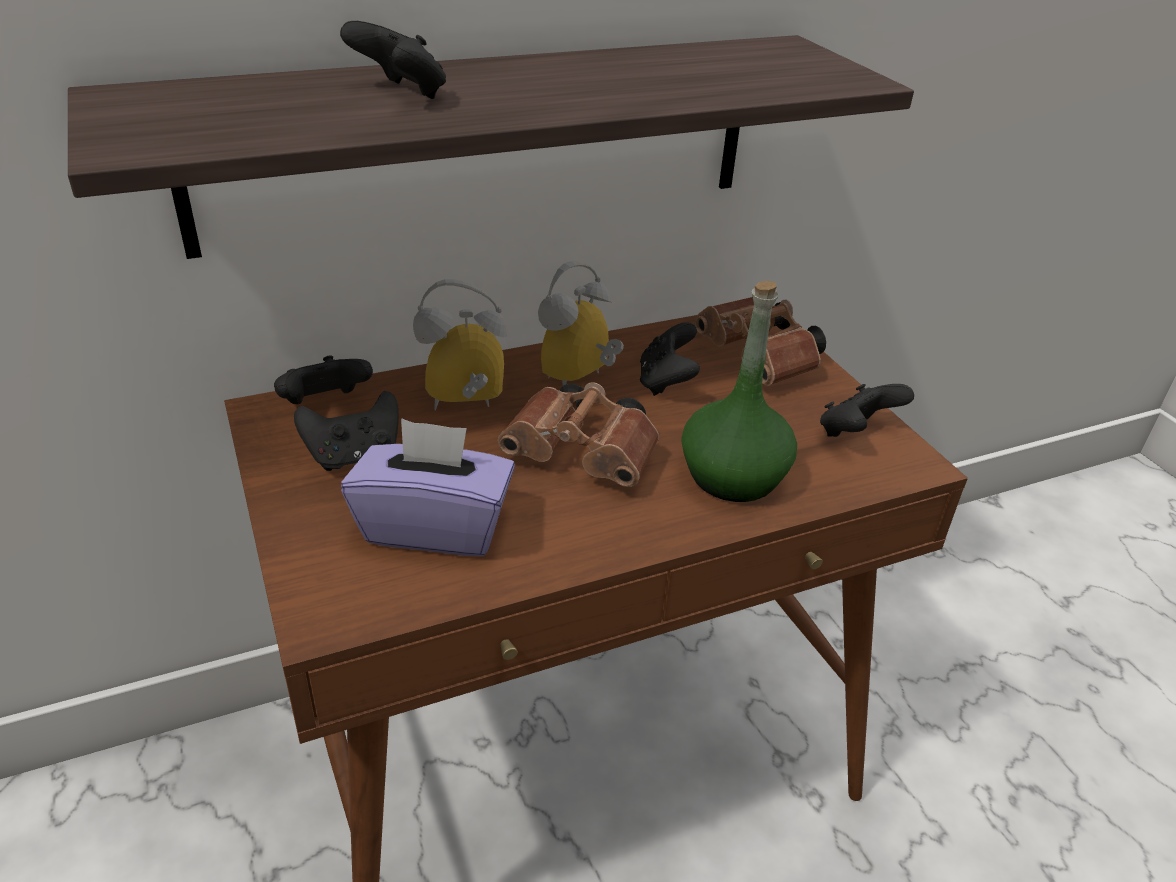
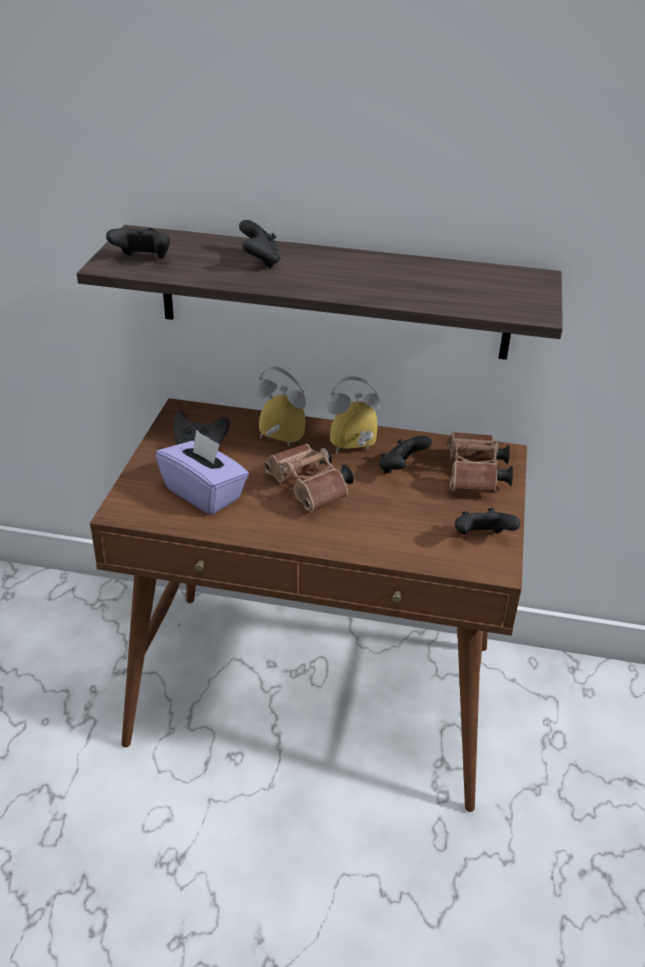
camera: 35 degrees right, 0 degrees up
(325, 405) = (210, 417): black game controller -> black game controller (143, 260)
(732, 476) = (378, 530): green bottle -> none

